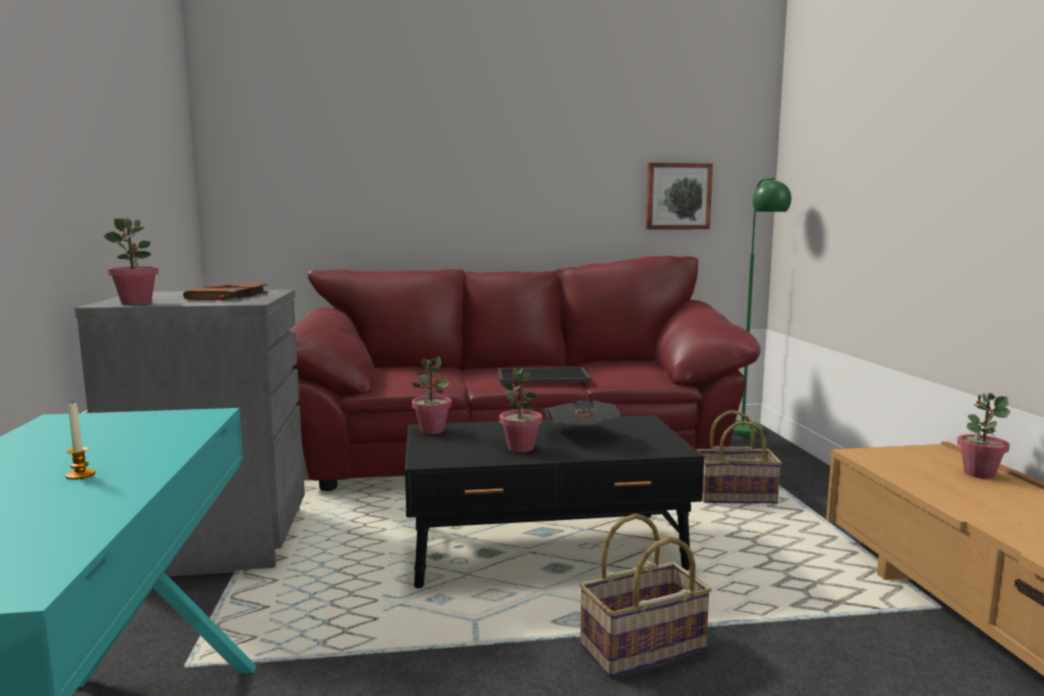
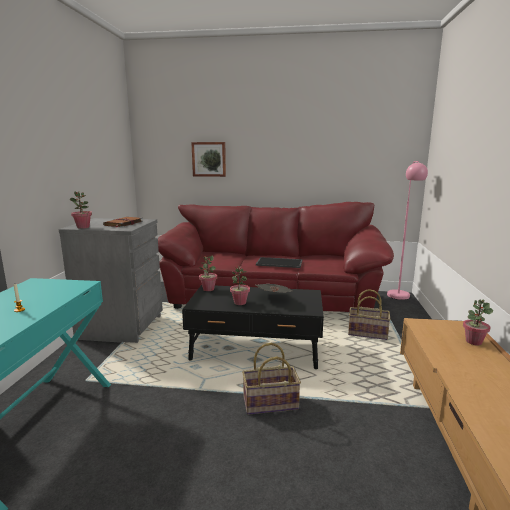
camera: 15 degrees right, 5 degrees up
(678, 196) = (368, 169): picture -> picture (209, 159)
(748, 434) = (400, 298): green floor lamp -> pink floor lamp

